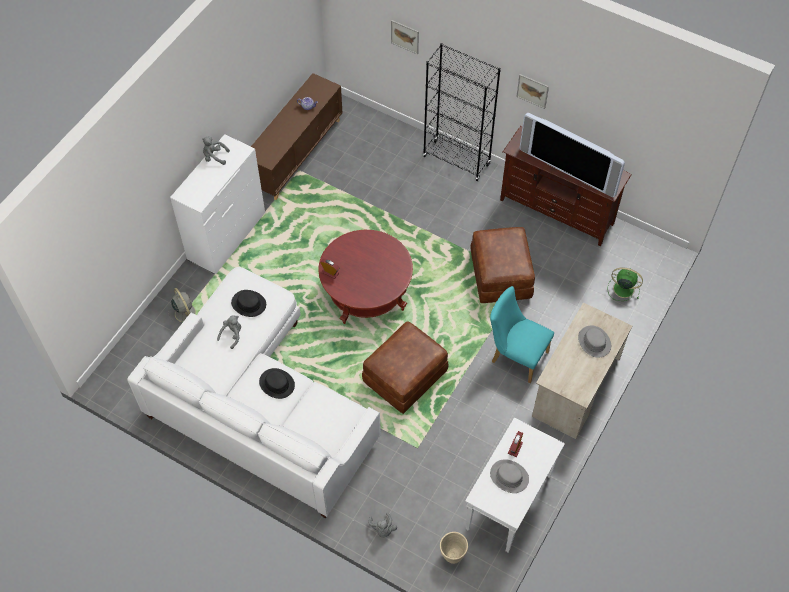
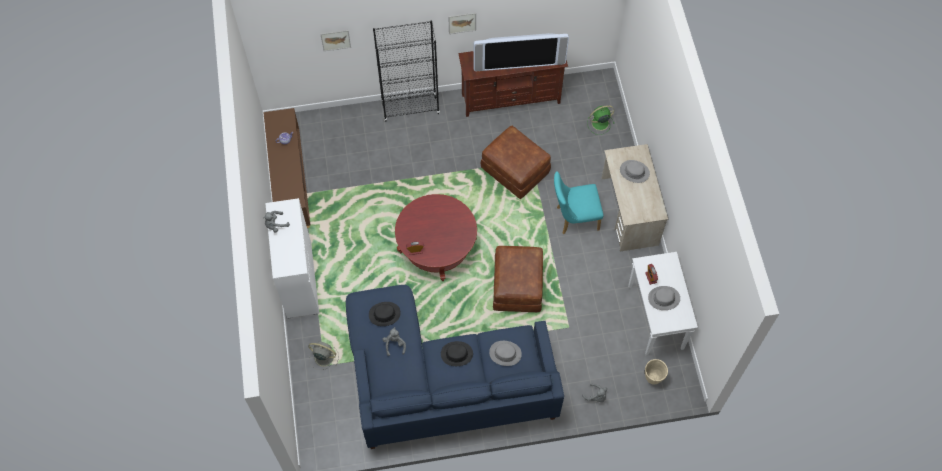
camera: 40 degrees left, 5 degrees up
(260, 406) = (441, 381): white sofa -> blue sofa
(319, 416) = (505, 353): none -> grey hat

